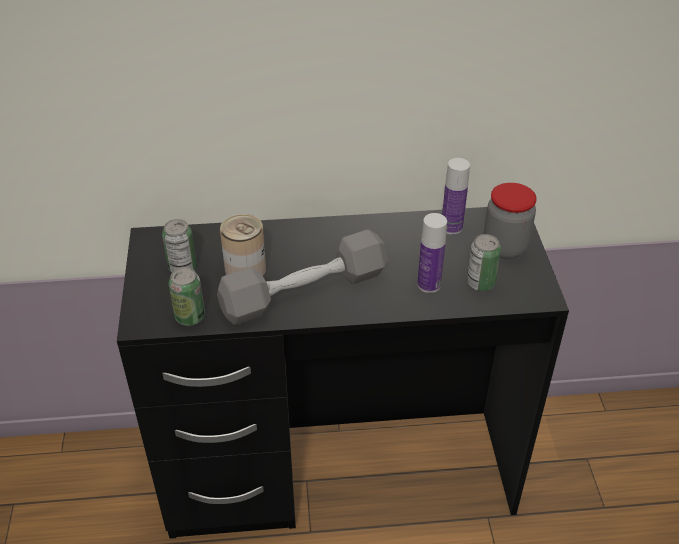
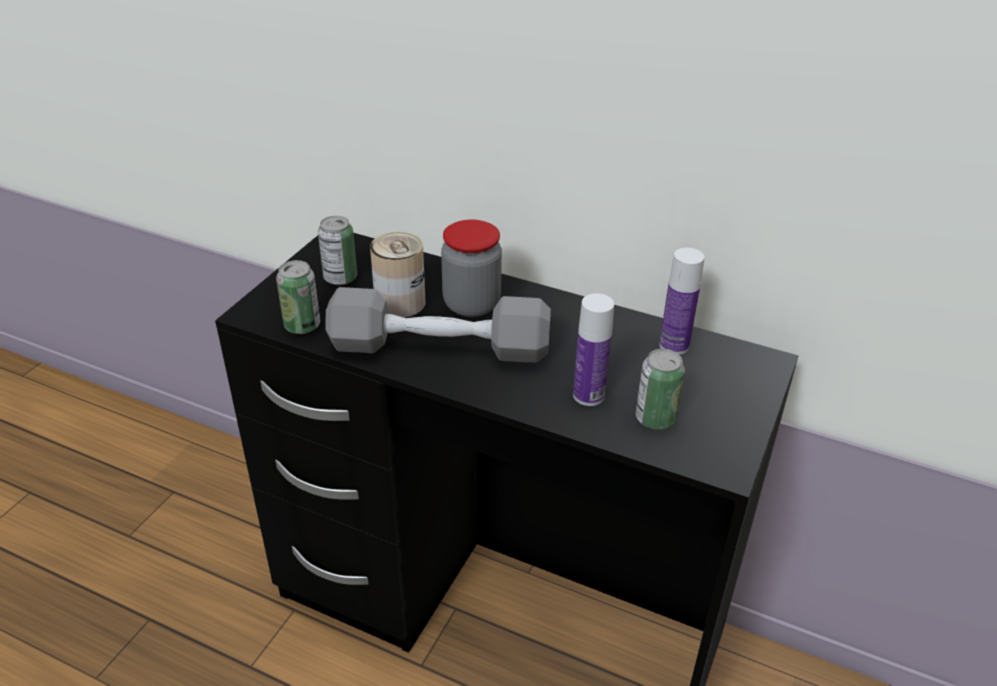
camera: 30 degrees right, 5 degrees down
(504, 247) = (724, 391): jar -> jar (471, 304)

